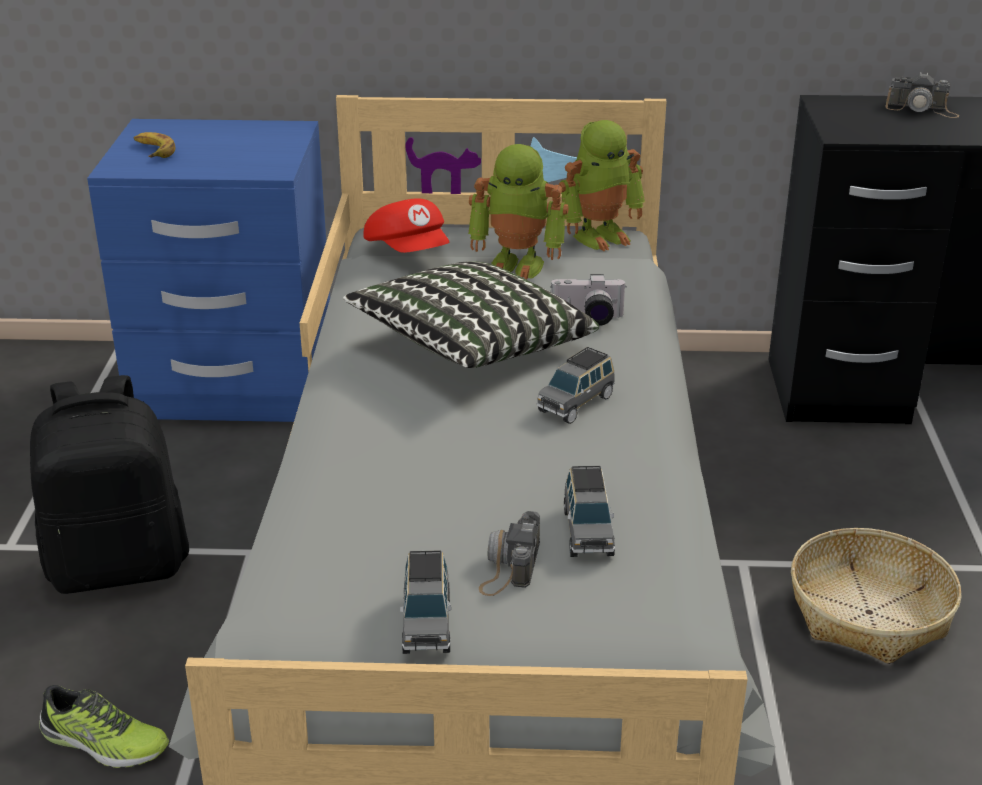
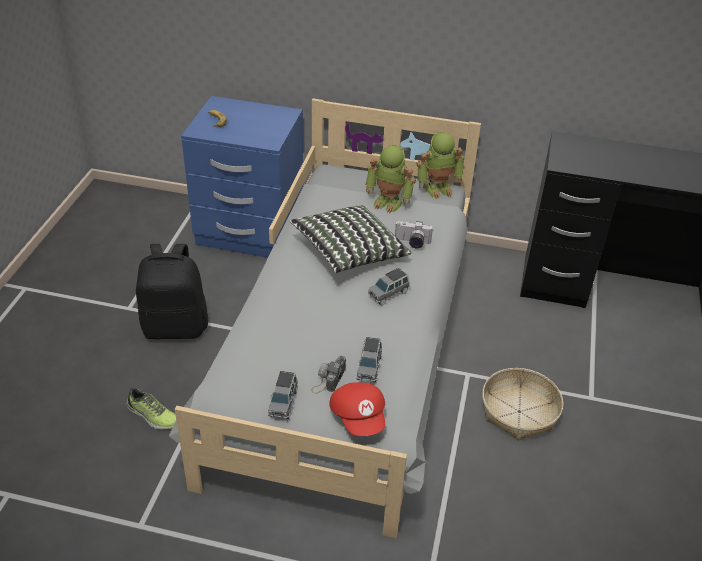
camera: 10 degrees right, 10 degrees up
(409, 252) = (337, 185): red cap -> red cap (359, 417)
(922, 109) = (612, 151): camera -> none

